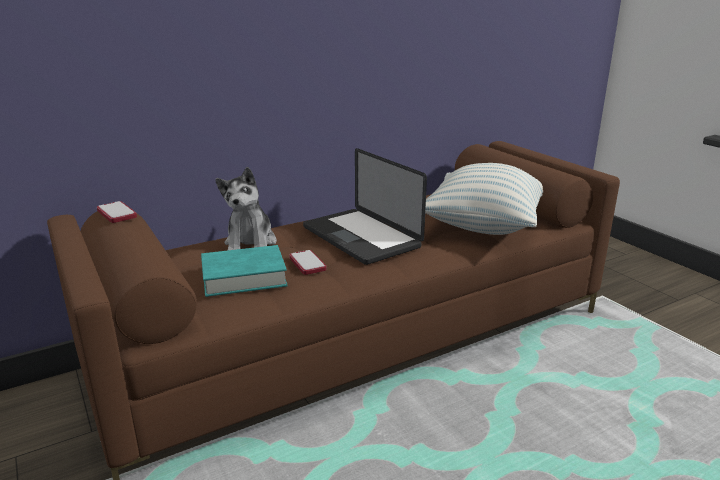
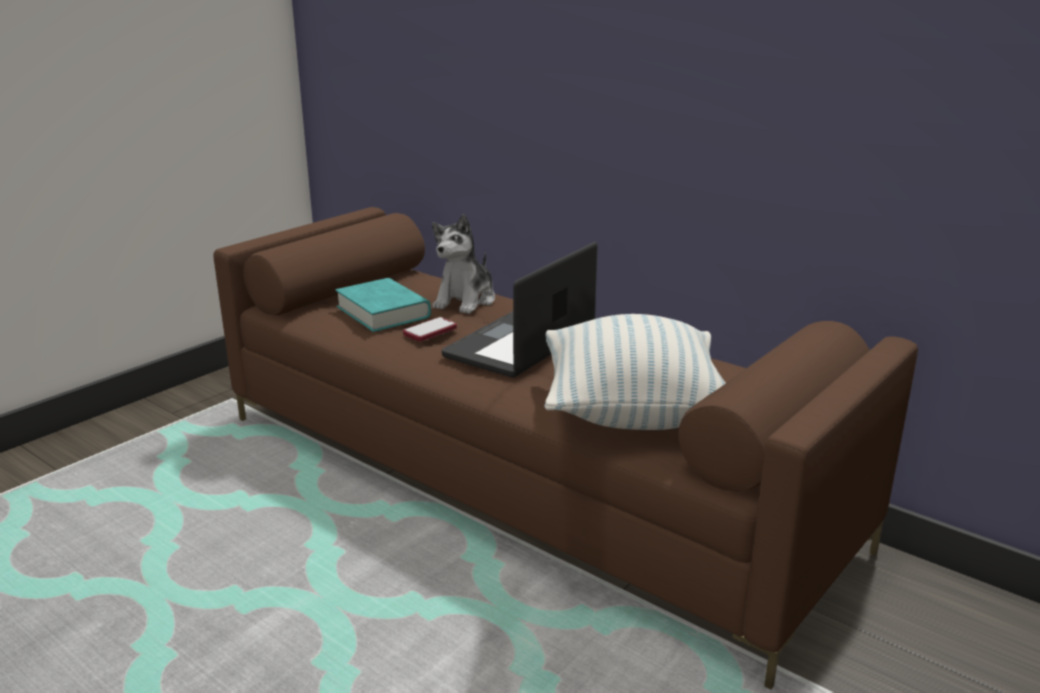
camera: 70 degrees right, 0 degrees up
(116, 213) = (381, 218): phone -> none
(250, 244) = (466, 301): plush toy -> plush toy turned 45 degrees counterclockwise

